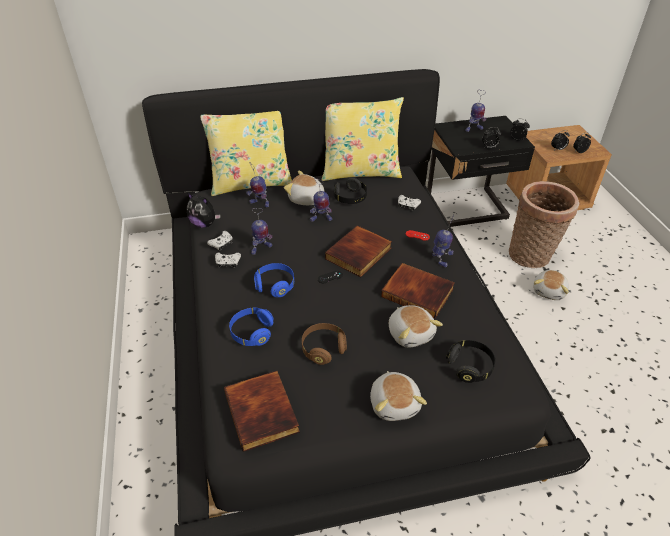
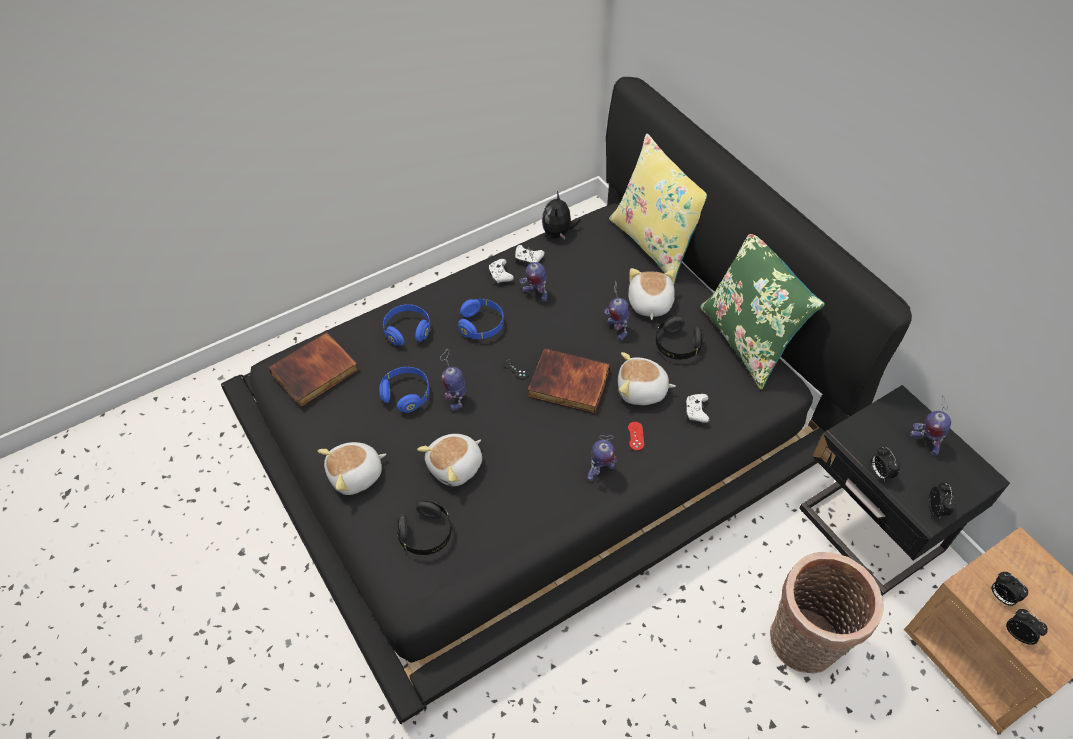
camera: 70 degrees right, 10 degrees up
(259, 203) = (616, 263): toy robot -> toy robot (455, 397)
(323, 348) = (406, 394): brown headphones -> blue headphones
(360, 172) = (747, 340): yellow pillow -> green pillow
(418, 292) = (526, 459): book -> none
(549, 291) = (731, 679): plush toy -> plush toy (641, 391)

